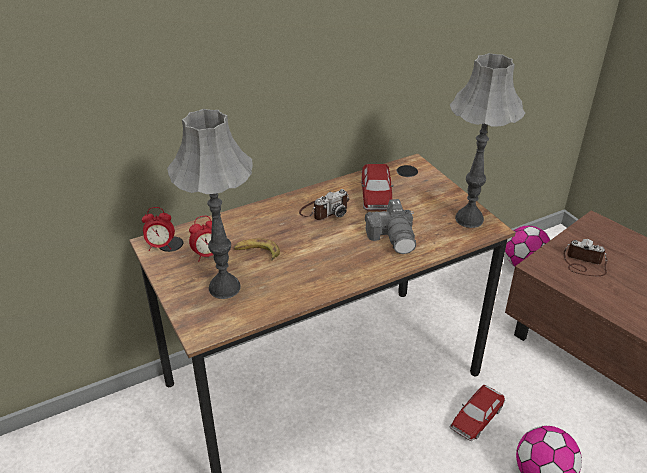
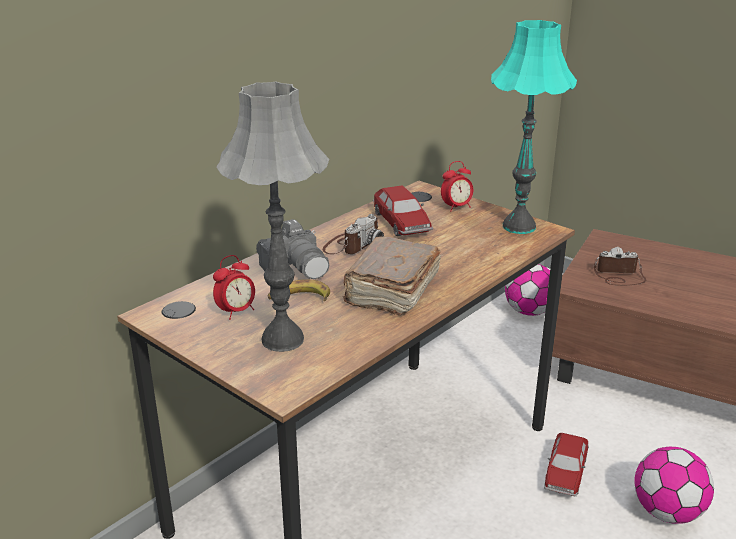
camera: 20 degrees left, 10 degrees down
(160, 246) = (167, 314): alarm clock -> alarm clock (456, 207)
(327, 262) = (391, 291): none -> brown book
(393, 238) = (450, 256): camera -> camera (297, 267)
(468, 219) = (518, 227): grey table lamp -> turquoise table lamp

